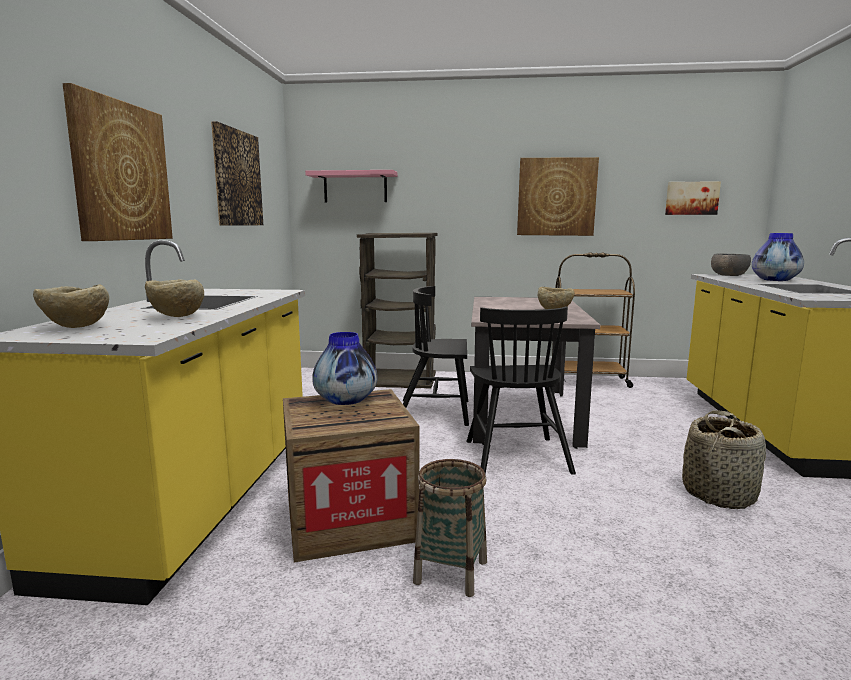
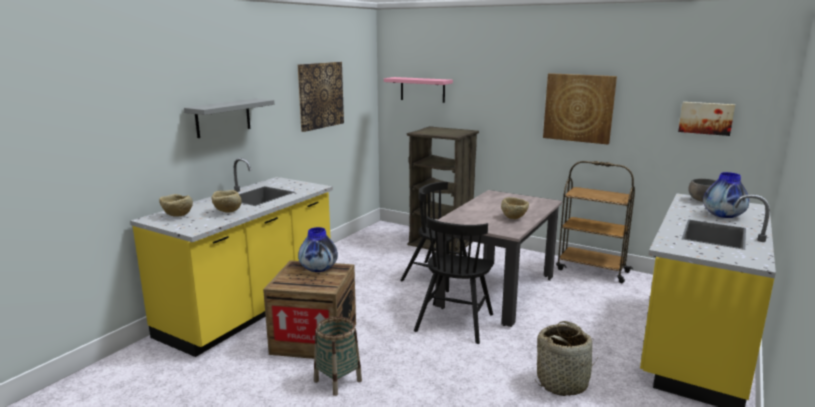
camera: 25 degrees right, 5 degrees up
(121, 172) = (223, 118): picture -> grey shelf

